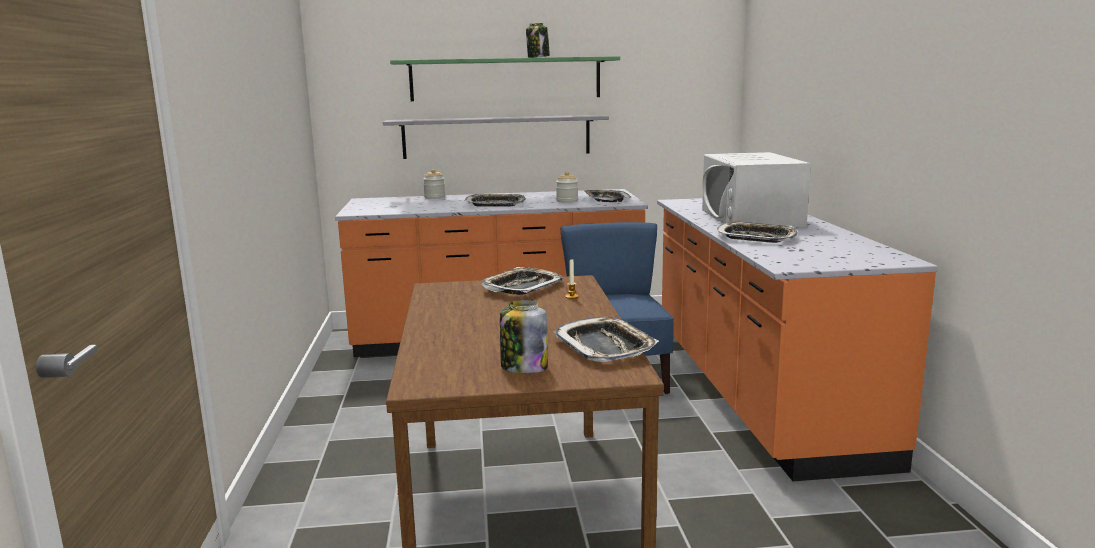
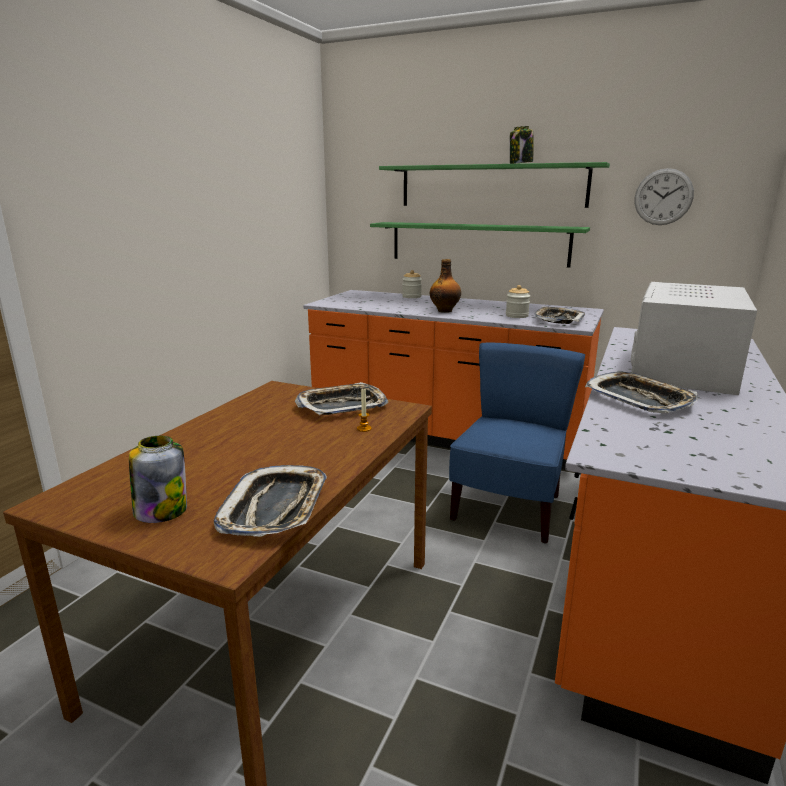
camera: 30 degrees right, 5 degrees up
(495, 204) = (445, 311): tray -> bottle
(496, 136) = (478, 243): grey shelf -> green shelf
(661, 85) = (663, 197): none -> wall clock

